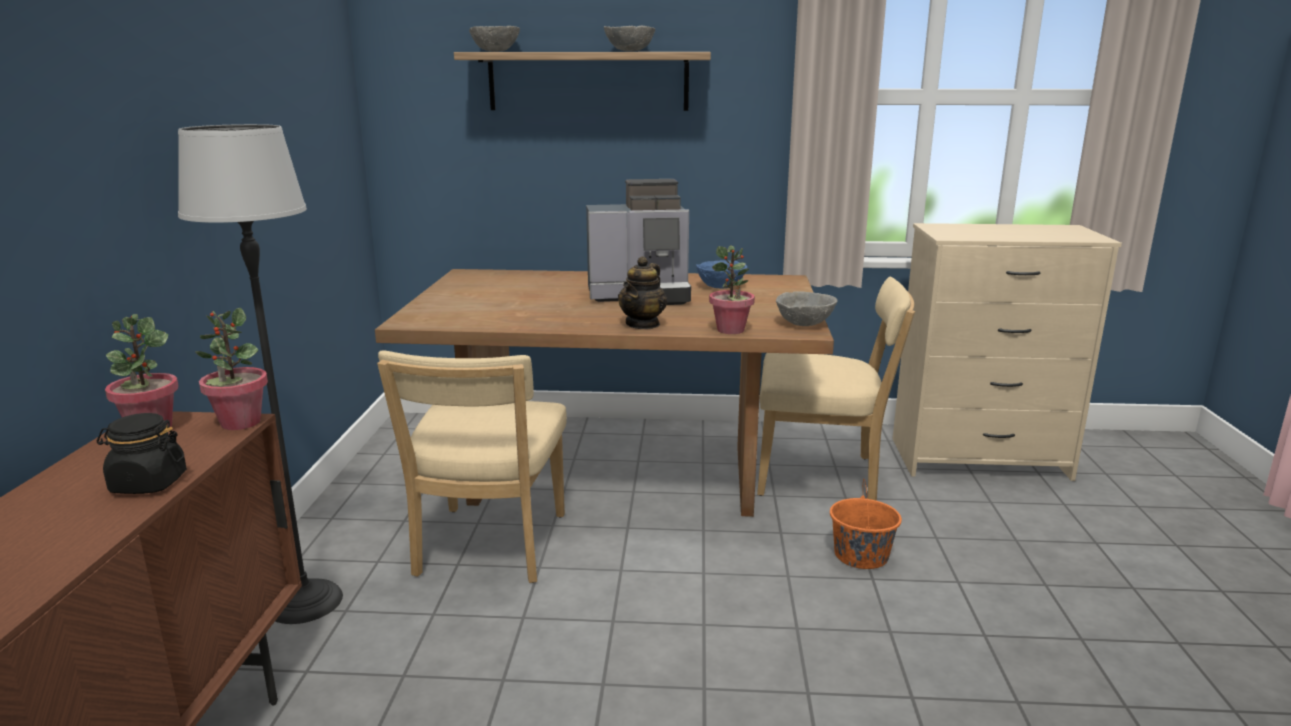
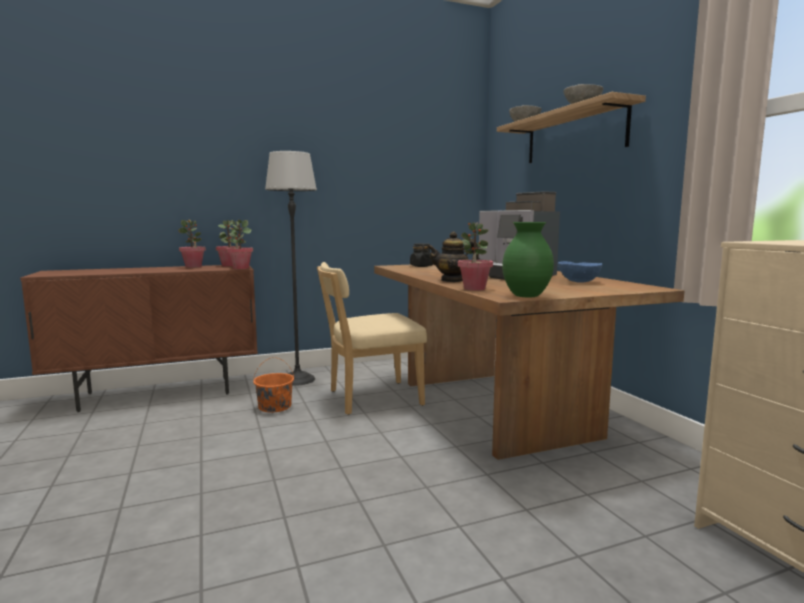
camera: 65 degrees right, 10 degrees down
(92, 468) = (193, 267): none -> potted plant
(148, 484) = (181, 270): black jar -> black jar (421, 266)
(805, 324) = (526, 296): grey bowl -> green vase
(823, 476) = (610, 478): beige chair -> none
(861, 556) = (491, 515): orange bucket -> orange bucket (274, 407)

